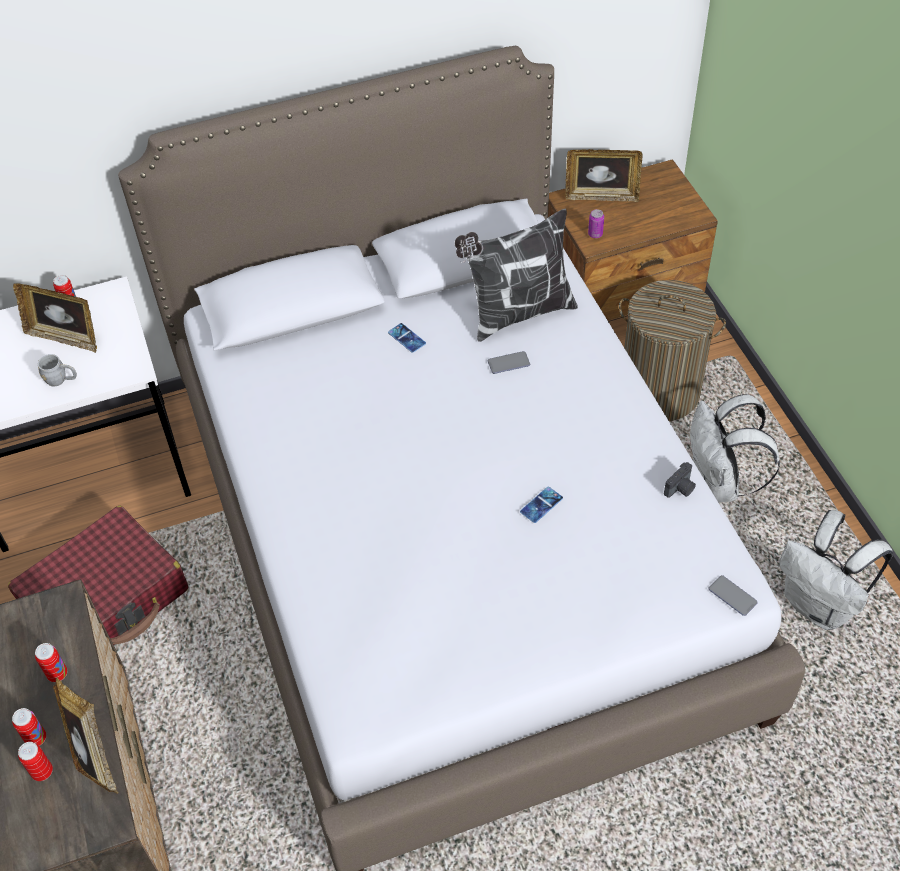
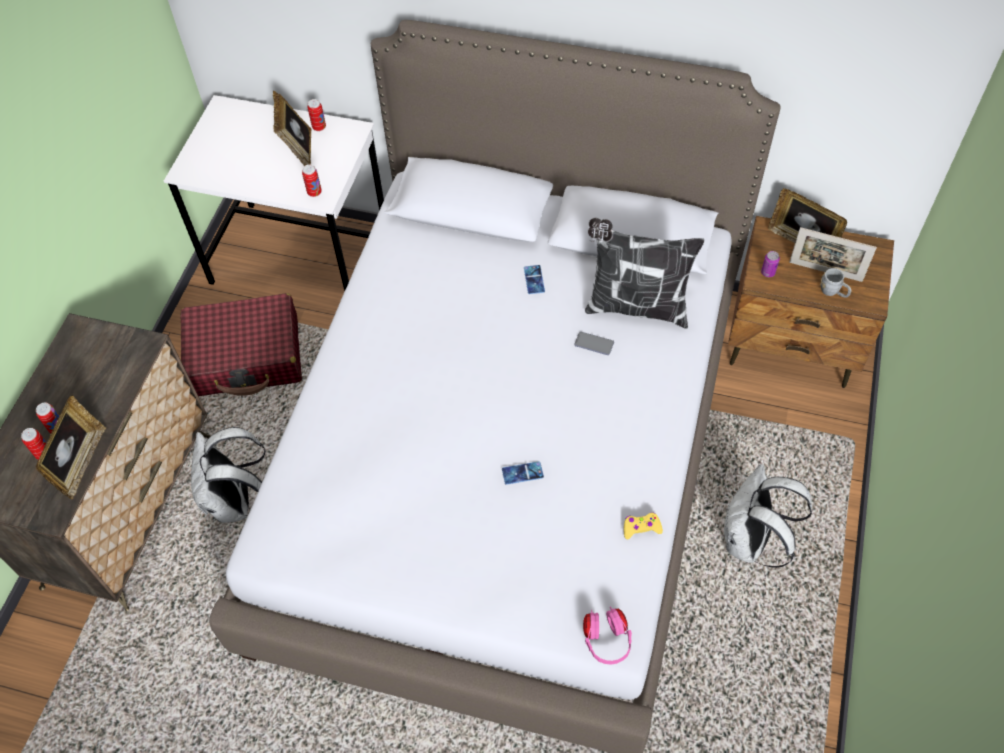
camera: 35 degrees right, 5 degrees up
(57, 674) = (103, 392): can -> can (314, 192)
(61, 380) = (271, 180): grey mug -> grey mug (833, 292)
(640, 210) = (825, 271): none -> picture frame
(659, 391) = (765, 435): laundry basket -> none
(680, 489) = (641, 527): camera -> yellow game controller
(732, 596) = (606, 640): phone -> pink headphones
(819, 605) = (751, 693): white backpack -> white backpack (236, 502)

